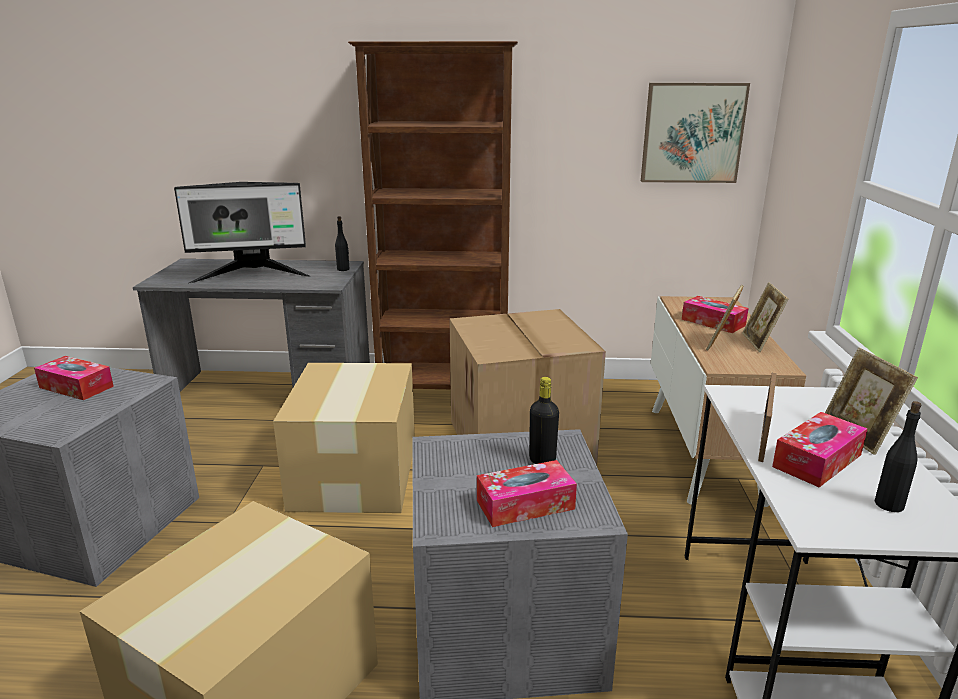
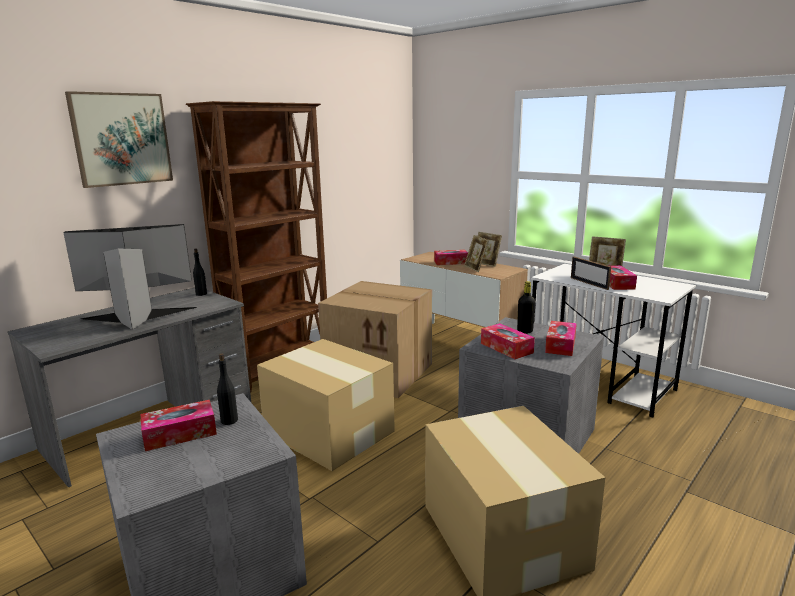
camera: 50 degrees left, 5 degrees down
(252, 275) = (137, 317): monitor -> monitor turned 135 degrees counterclockwise
(455, 466) = (506, 348): none -> tissue box
(692, 133) = (381, 160): picture -> picture (121, 139)
(888, 504) = (655, 286): black bottle -> black bottle (229, 420)

